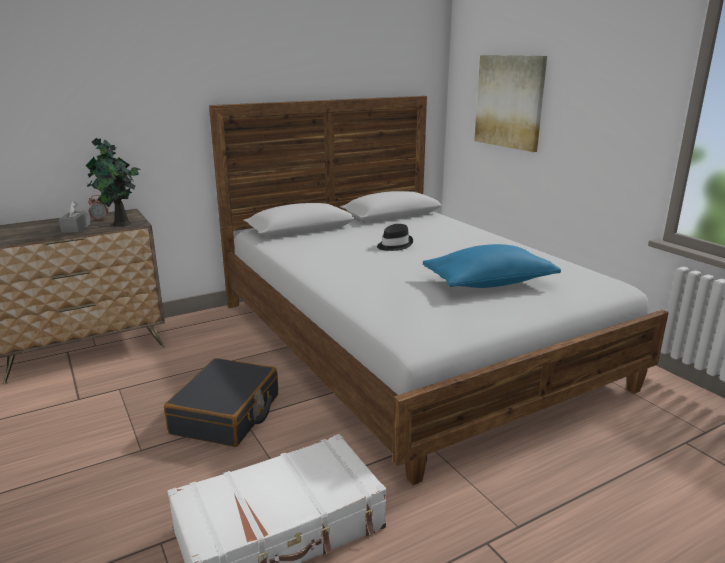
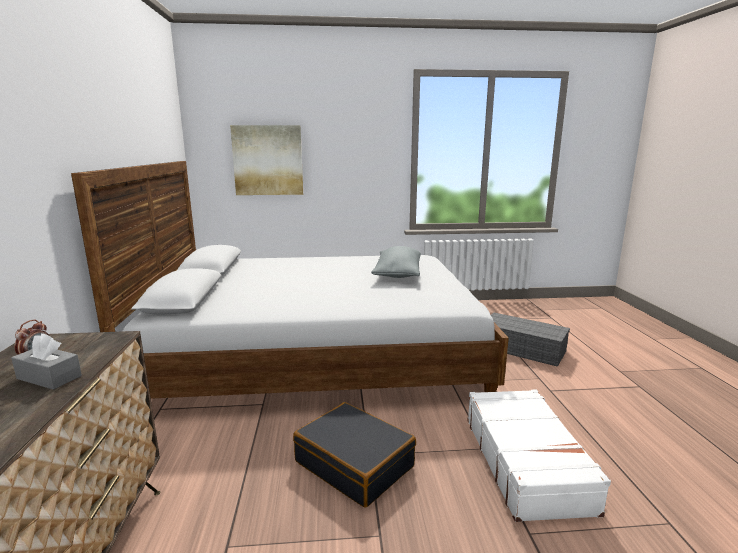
camera: 65 degrees left, 5 degrees down
(120, 224) = (99, 347): potted plant -> none
(394, 245) = (291, 279): black hat -> none
(489, 283) = (397, 274): blue pillow -> grey pillow
(612, 499) = (523, 349): none -> grey storage box

